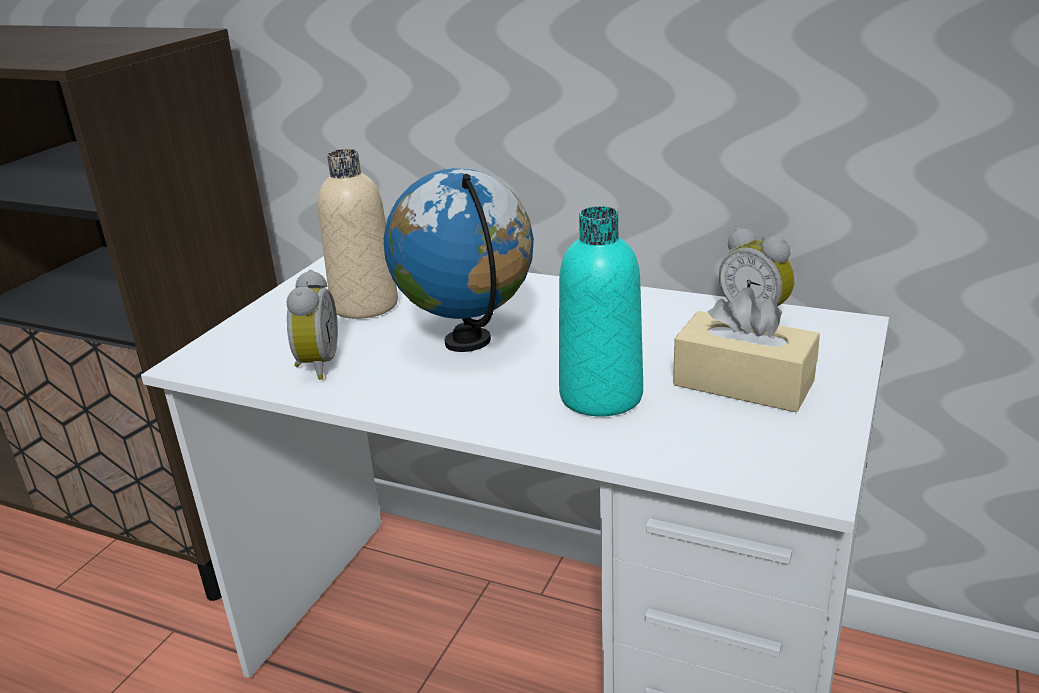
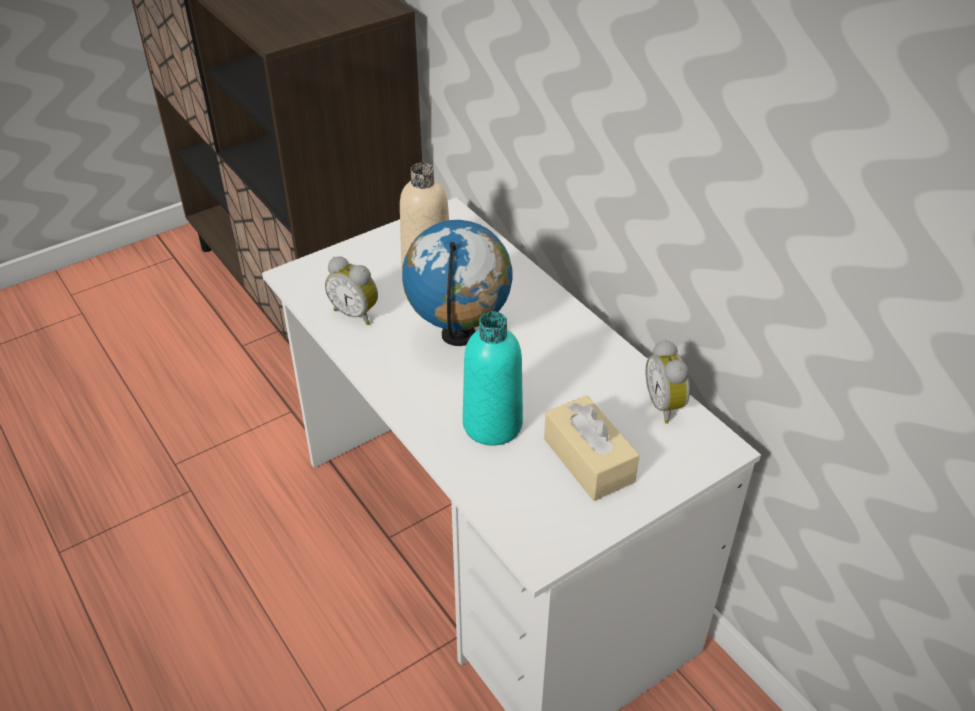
camera: 30 degrees right, 15 degrees up
(315, 366) = (356, 313): alarm clock -> alarm clock turned 90 degrees clockwise

